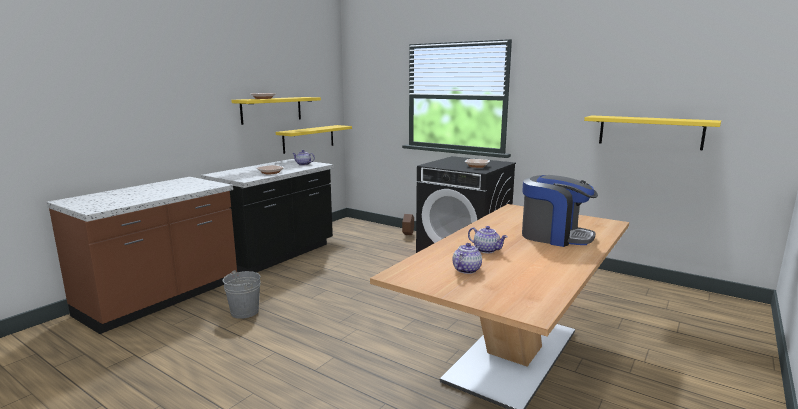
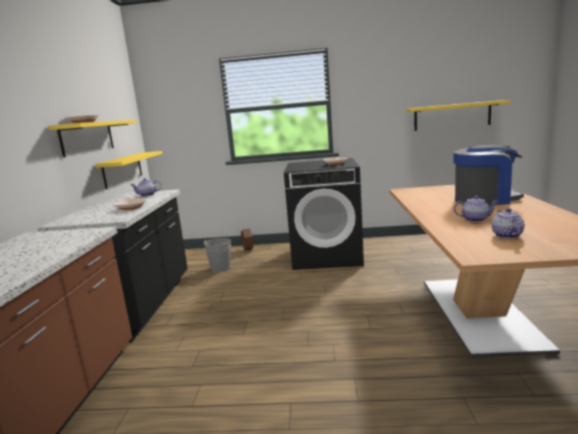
camera: 30 degrees left, 0 degrees up
(244, 312) = (190, 377): grey bucket -> grey bucket (220, 267)

